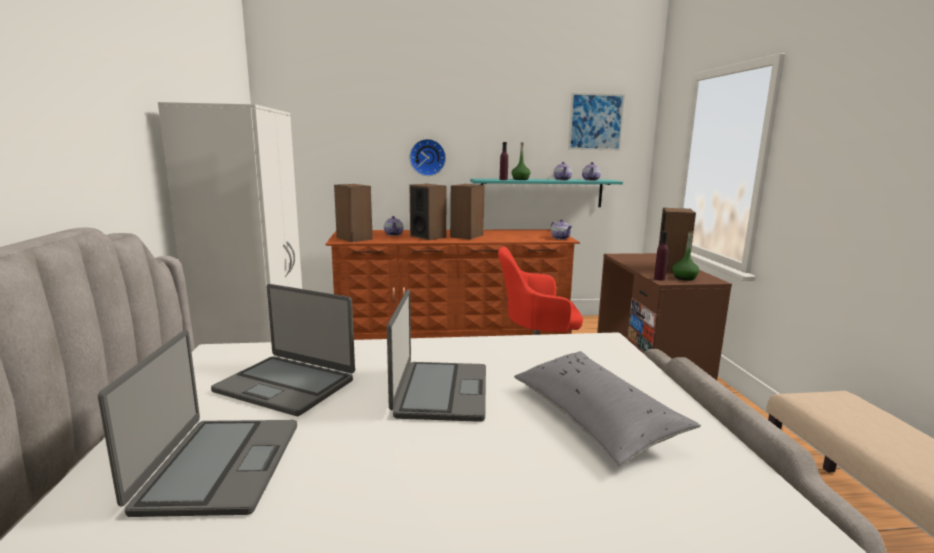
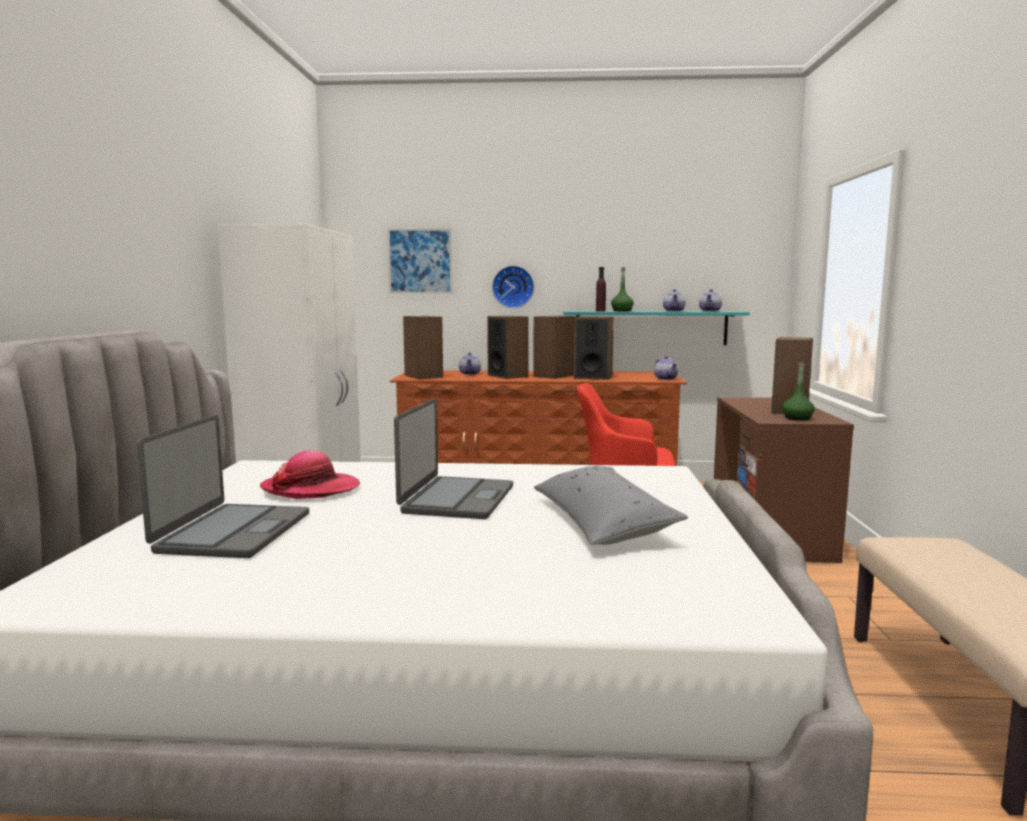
camera: 10 degrees right, 5 degrees down
(286, 385) = (311, 489): laptop -> hat
(500, 237) = (593, 377): none -> speaker
(596, 122) = (717, 241): picture -> picture (420, 261)
(659, 279) = (764, 418): purple bottle -> none

